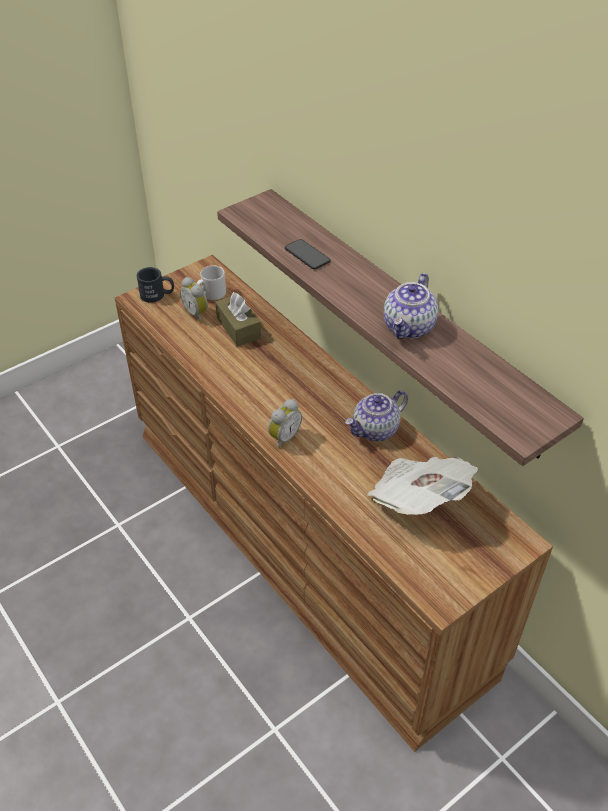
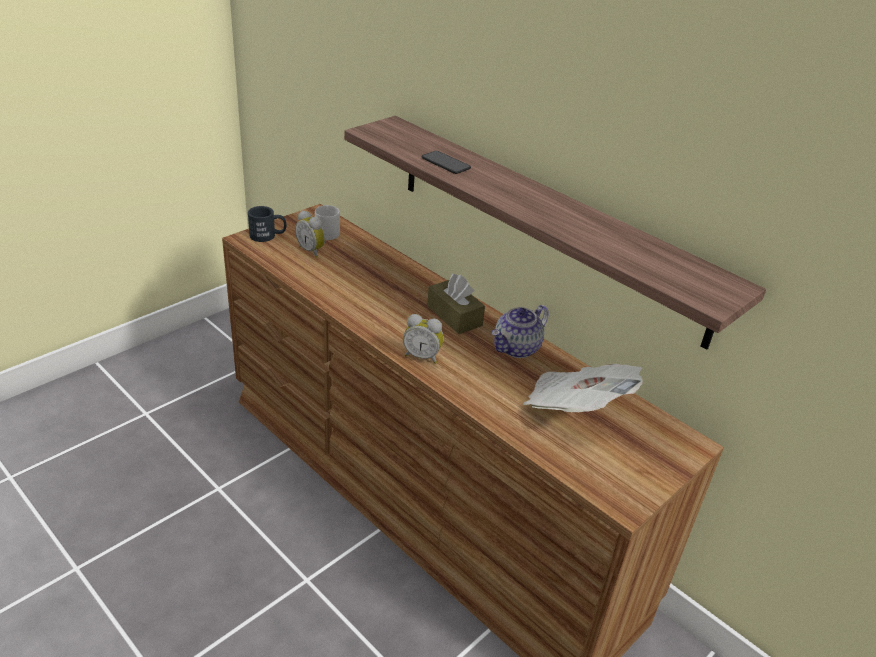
camera: 10 degrees left, 10 degrees down
(238, 328) = (357, 263): brown tissue box -> brown tissue box (454, 316)
(283, 437) = (422, 356): alarm clock -> alarm clock turned 75 degrees clockwise
(409, 327) = (566, 218): teapot -> none

